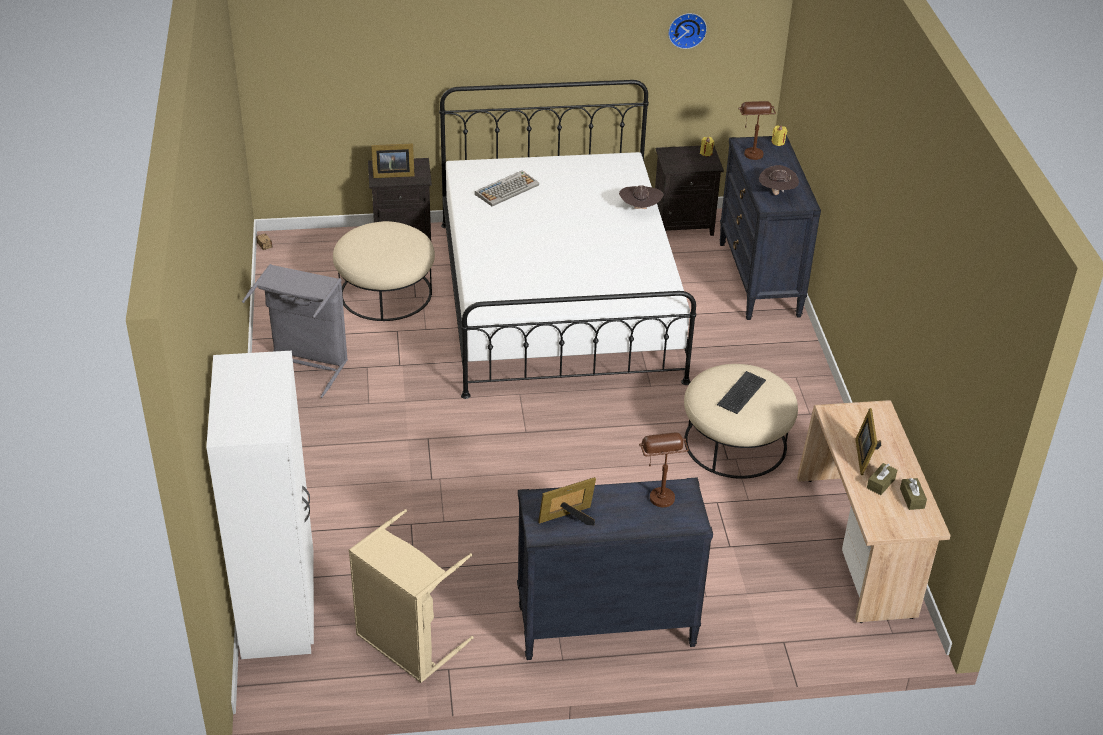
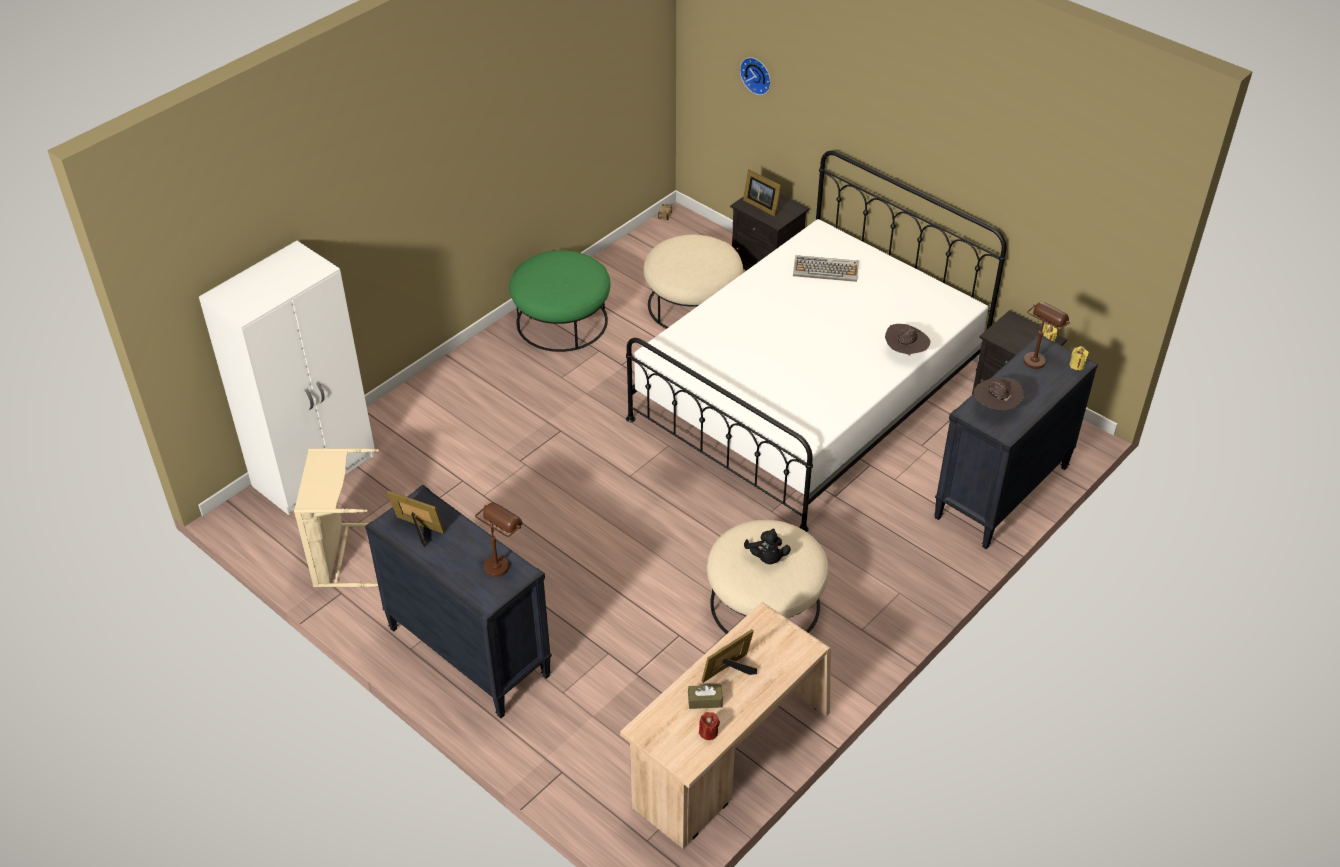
camera: 50 degrees right, 5 degrees up
(304, 365) = (562, 321): grey laundry basket -> green ottoman
(687, 29) = (1057, 201): wall clock -> wall clock (757, 74)
(742, 393) = (767, 558): keyboard -> black plush toy
(912, 498) = (708, 732): brown tissue box -> red candle

